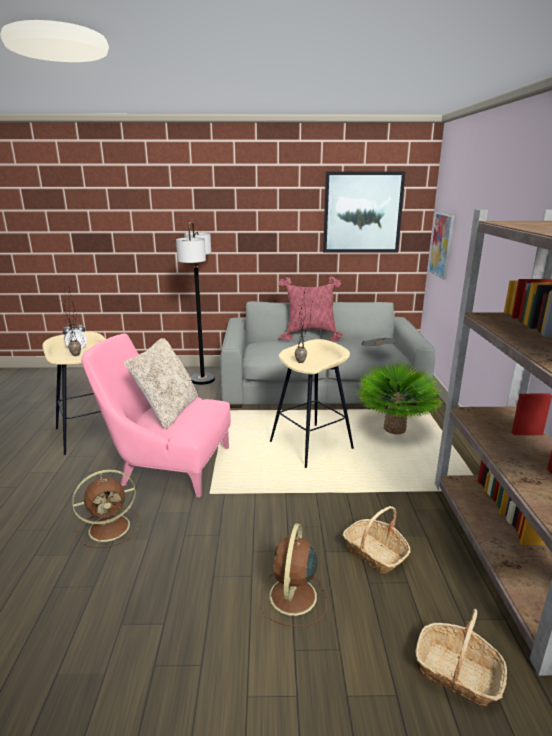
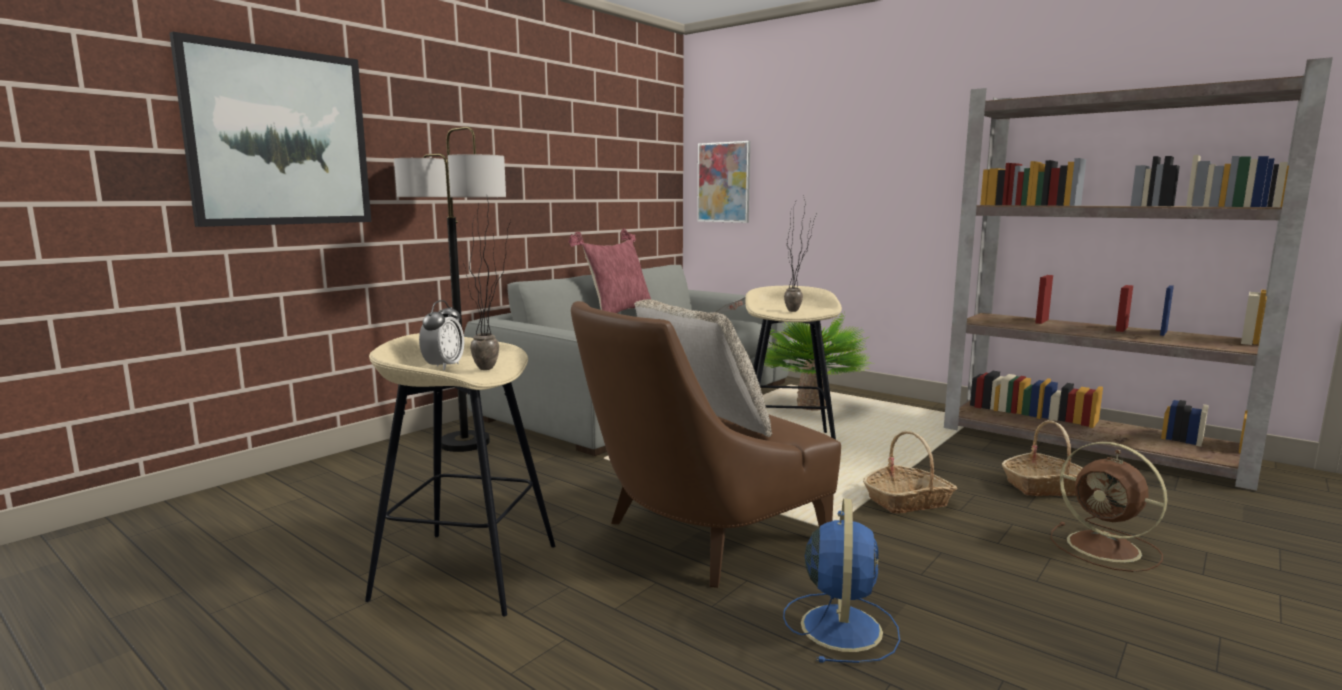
camera: 50 degrees left, 10 degrees down
(111, 527) = (841, 625): brown fan -> blue fan
(167, 464) = (700, 536): pink armchair -> brown armchair
(362, 212) = (620, 142): picture -> picture (279, 138)
(457, 672) = (1249, 515): basket -> basket (908, 501)

